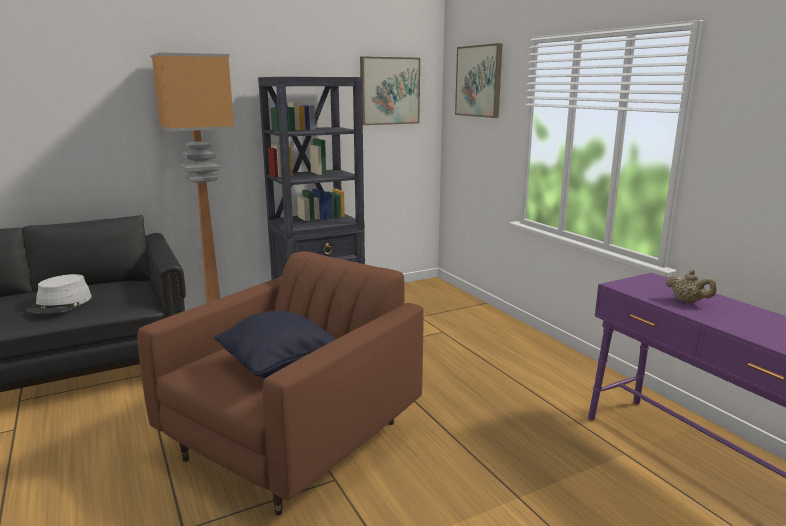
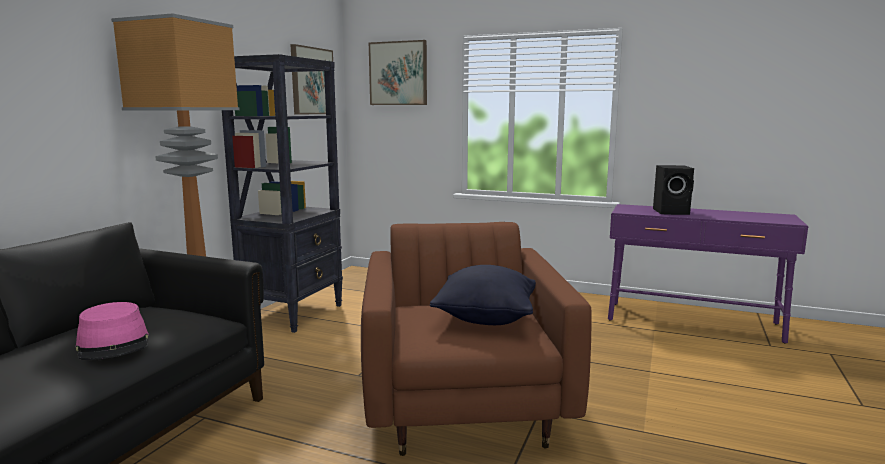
camera: 40 degrees left, 5 degrees down
(60, 304) = (114, 344): grey hat -> pink hat
(687, 301) = (672, 212): beige teapot -> black speaker

